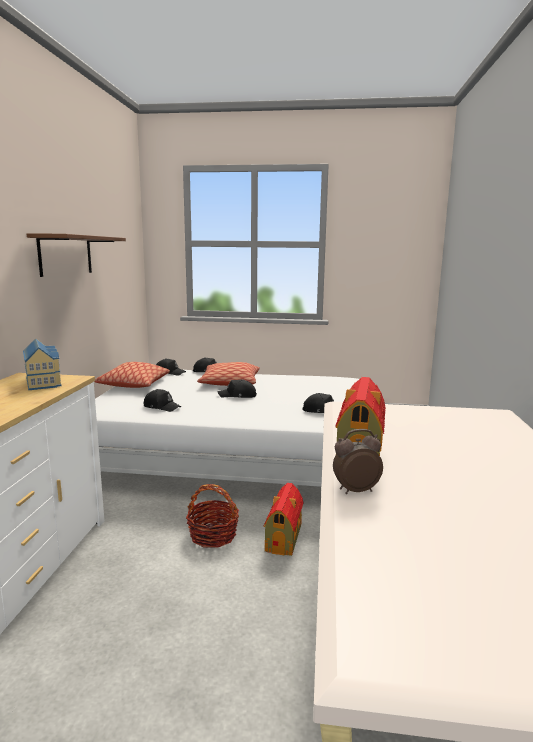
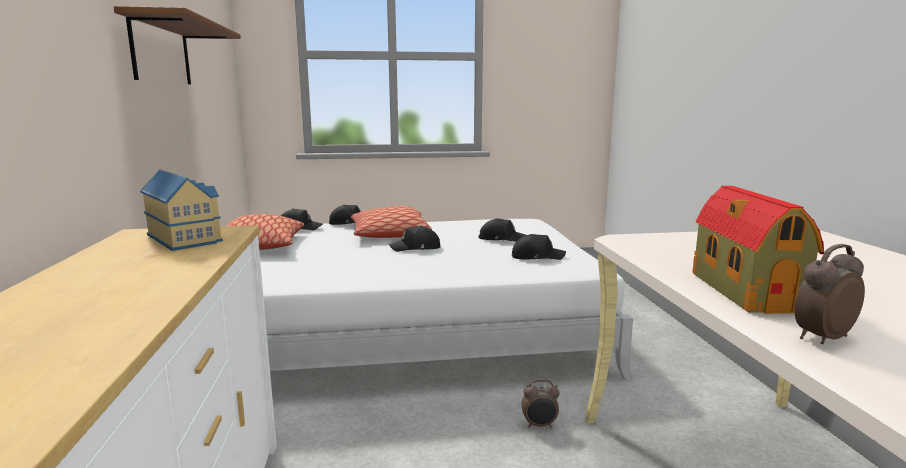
camera: 15 degrees left, 0 degrees up
(162, 407) = (323, 270): black cap -> black cap (501, 238)
(213, 535) = (446, 439): basket -> none
(284, 537) = (539, 425): toy house -> alarm clock

